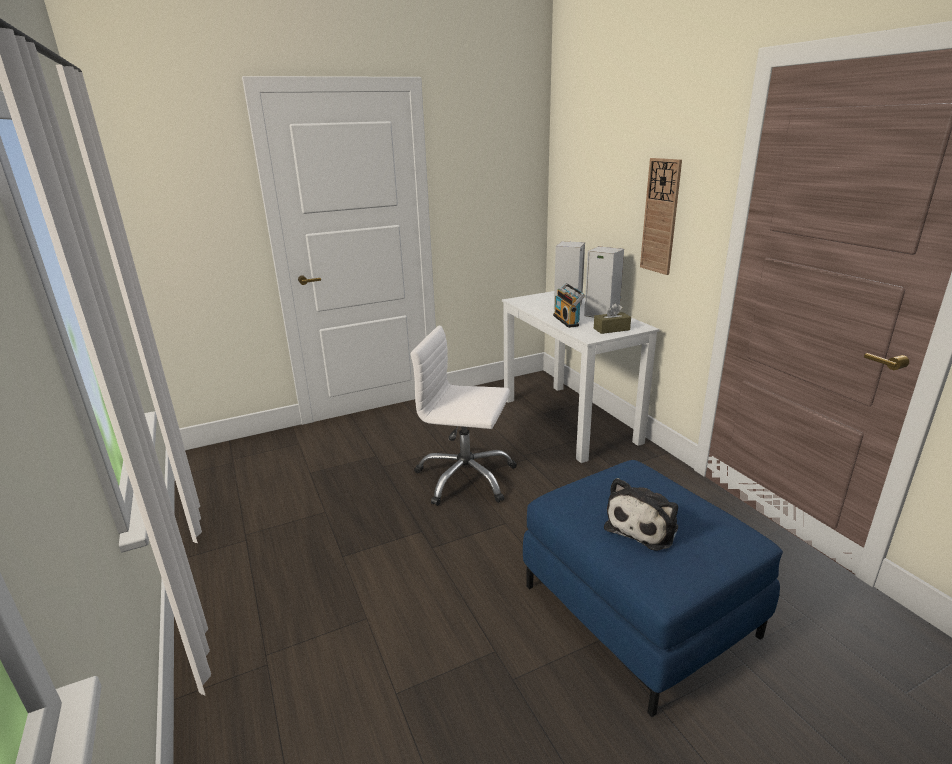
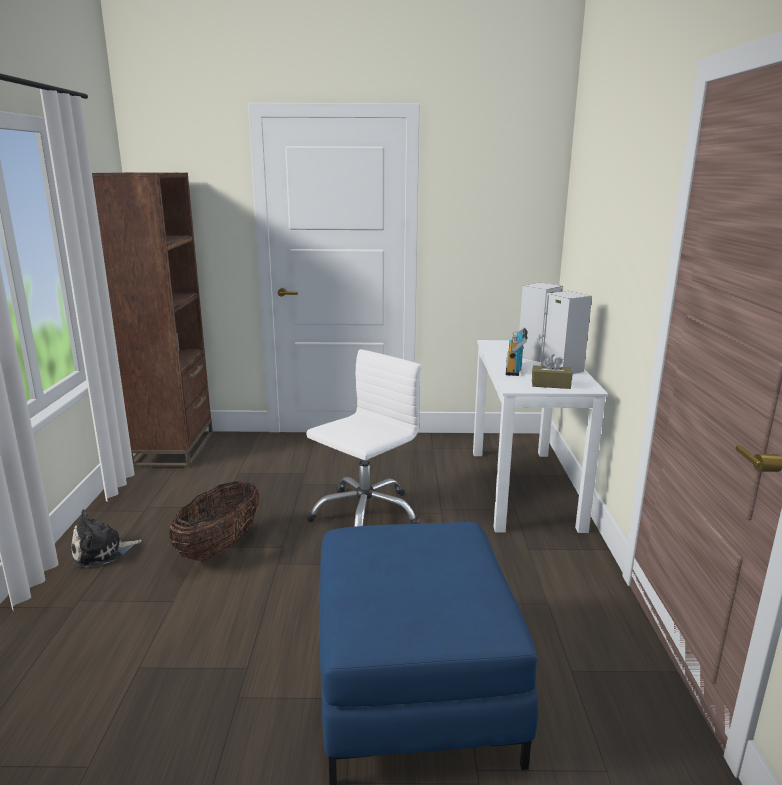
camera: 25 degrees right, 5 degrees down
(216, 467) = (174, 449): none -> brown bookcase
(363, 551) = (220, 547): none -> basket
(465, 478) = (364, 513): white office chair -> white office chair turned 90 degrees clockwise
(644, 526) = (398, 580): plush toy -> plush toy (102, 552)
(660, 216) = (624, 260): wall clock -> none

